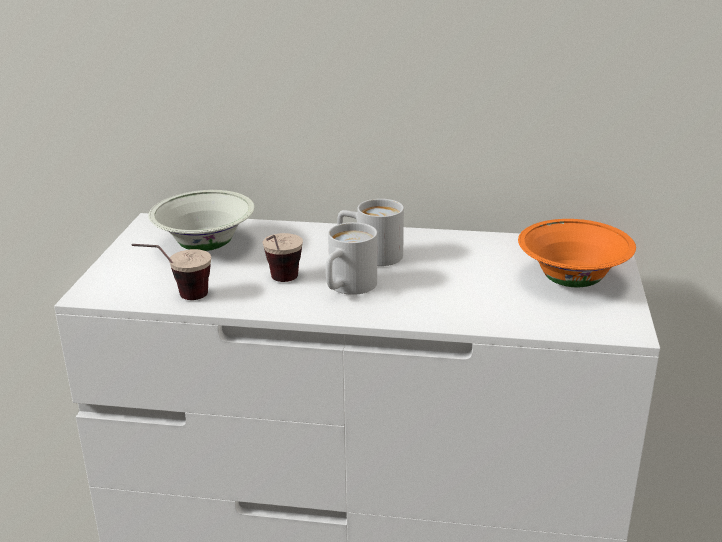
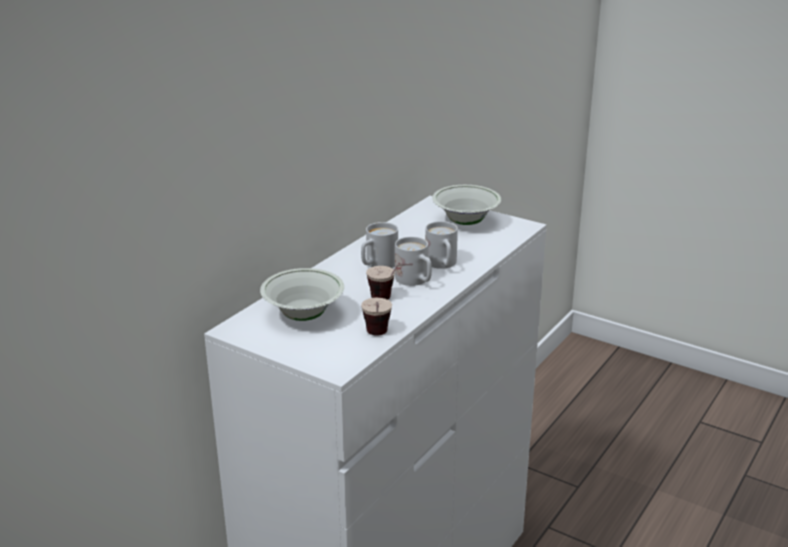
camera: 65 degrees left, 0 degrees up
(413, 295) = (442, 265): none -> white mug
(572, 281) = (465, 222): orange bowl -> white bowl

